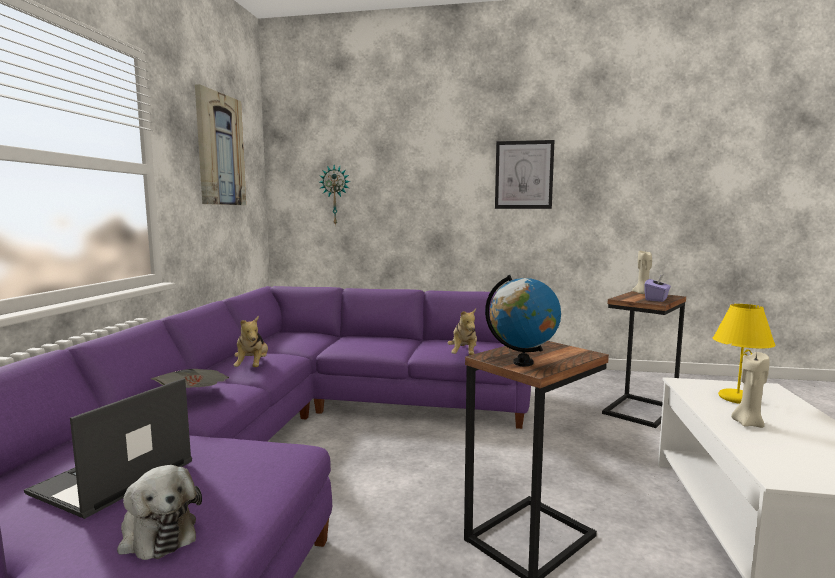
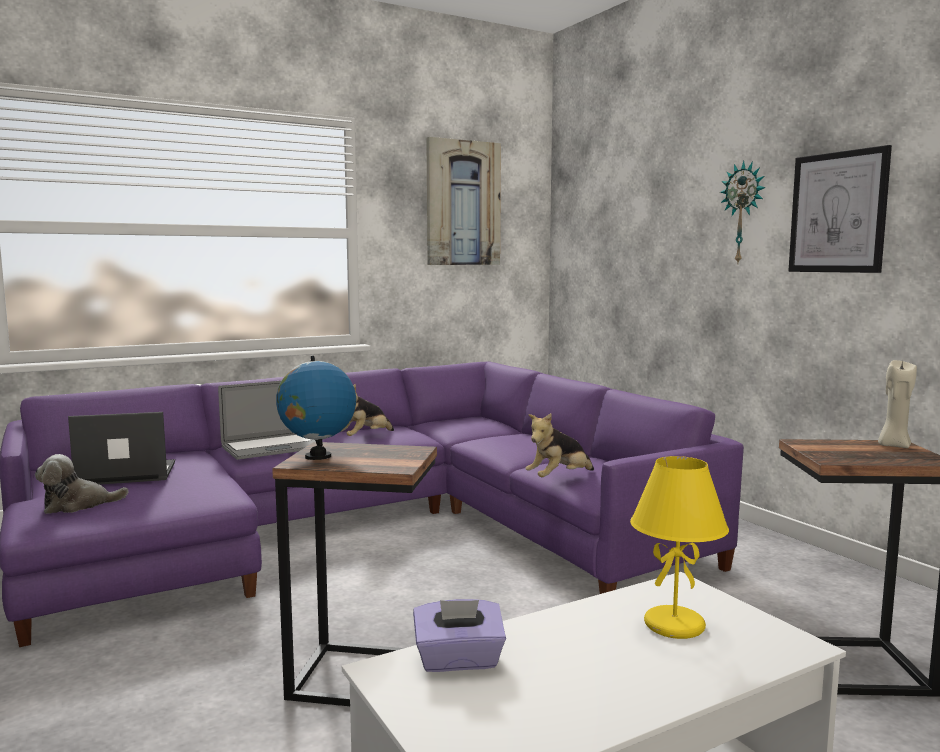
camera: 50 degrees right, 0 degrees up
(157, 533) = (78, 505): plush toy -> plush toy turned 60 degrees clockwise
(194, 398) = (272, 447): newspaper -> laptop
(335, 195) = (607, 251): wall clock -> wall clock (743, 213)
(656, 299) = (861, 456): purple tissue box -> purple tissue box (459, 661)
(747, 423) = (563, 640): beige candle -> none

